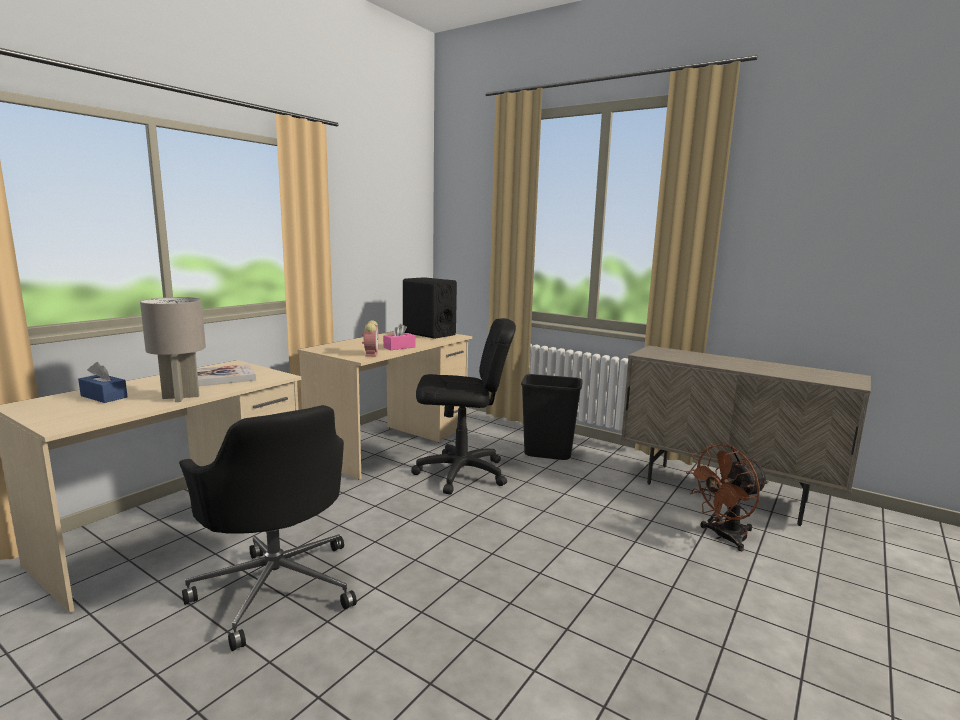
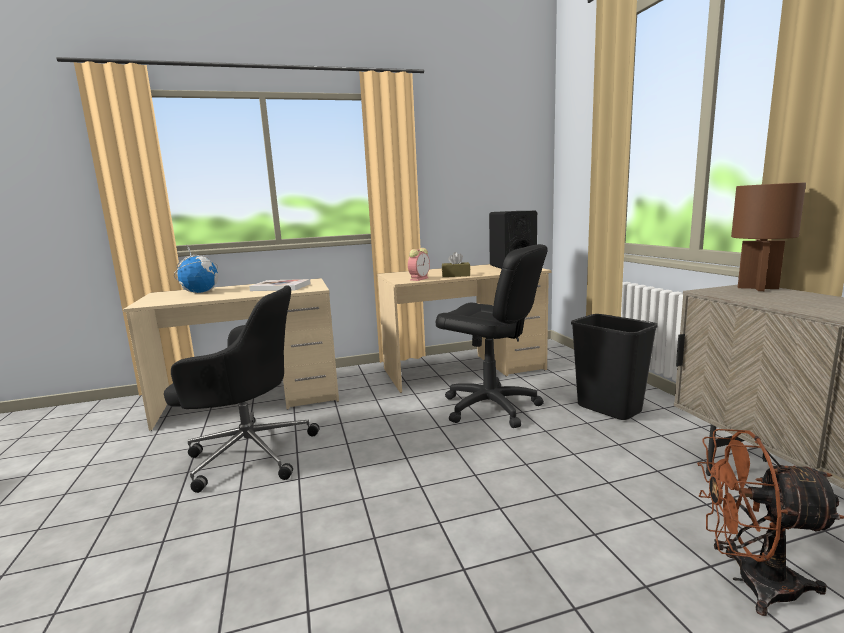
camera: 40 degrees right, 0 degrees up
(104, 396) = (200, 292): blue tissue box -> globe
(180, 397) = (230, 296): grey table lamp -> none
(277, 586) = (249, 453): black office chair -> black office chair turned 90 degrees counterclockwise
(399, 347) = (456, 275): pink tissue box -> brown tissue box
(661, 349) = (757, 288): none -> brown table lamp

